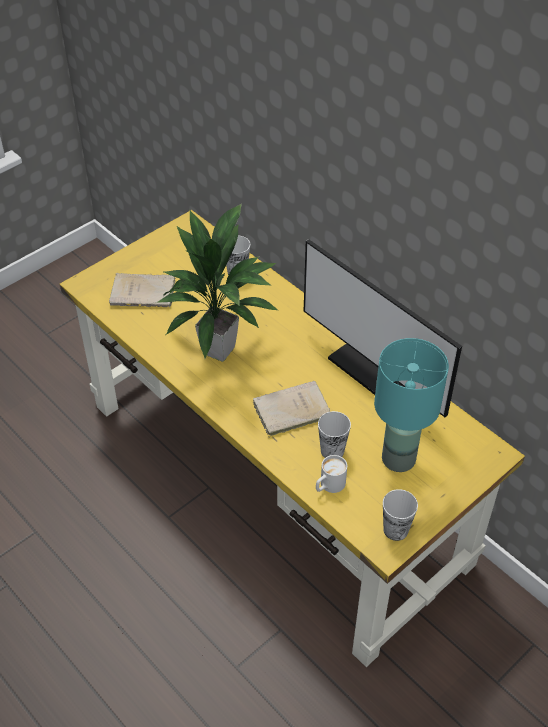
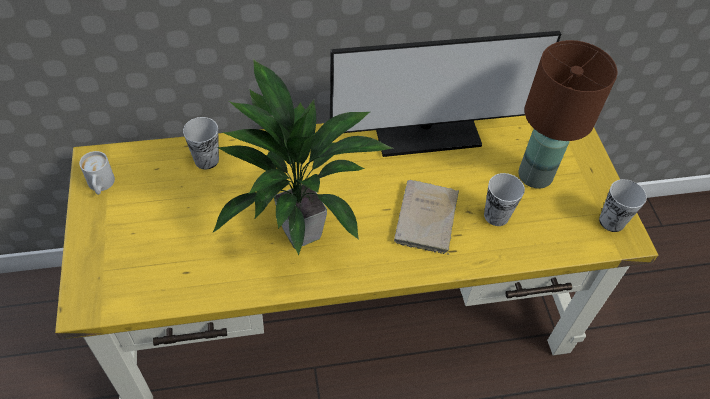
camera: 60 degrees left, 5 degrees up
(145, 292) = (157, 253): beige book -> none
(328, 486) = (536, 241): white mug -> white mug (101, 186)
(397, 459) = (535, 176): turquoise table lamp -> brown table lamp

